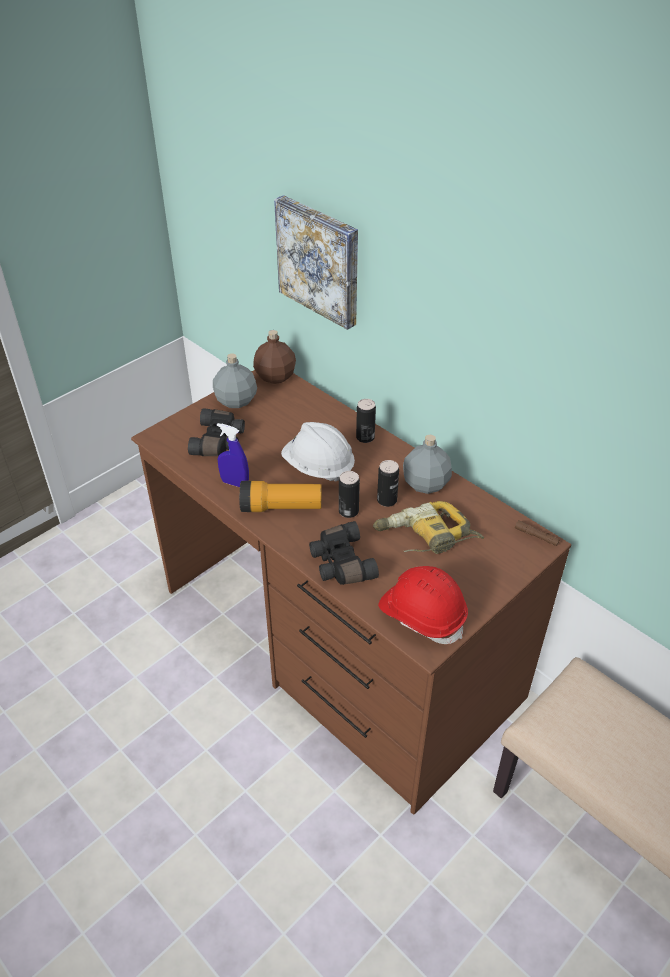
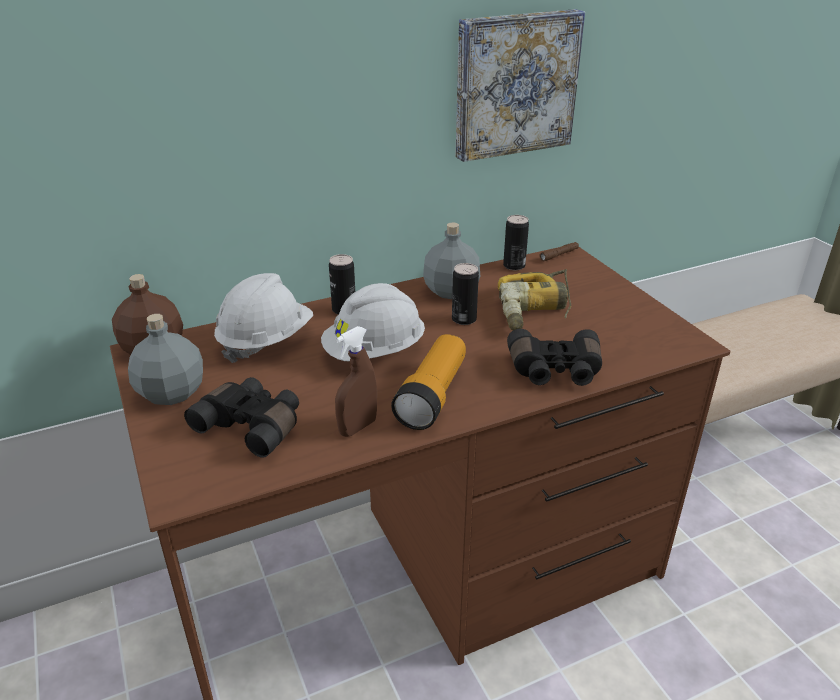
camera: 70 degrees left, 10 degrees down
(235, 483) = (357, 427): blue spray bottle -> brown spray bottle
(307, 416) = (265, 341): none -> white hard hat
(320, 260) = (171, 124): picture -> picture (514, 84)
(348, 511) = (468, 347): can -> can (514, 266)
(422, 615) = (650, 336): red hard hat -> none

